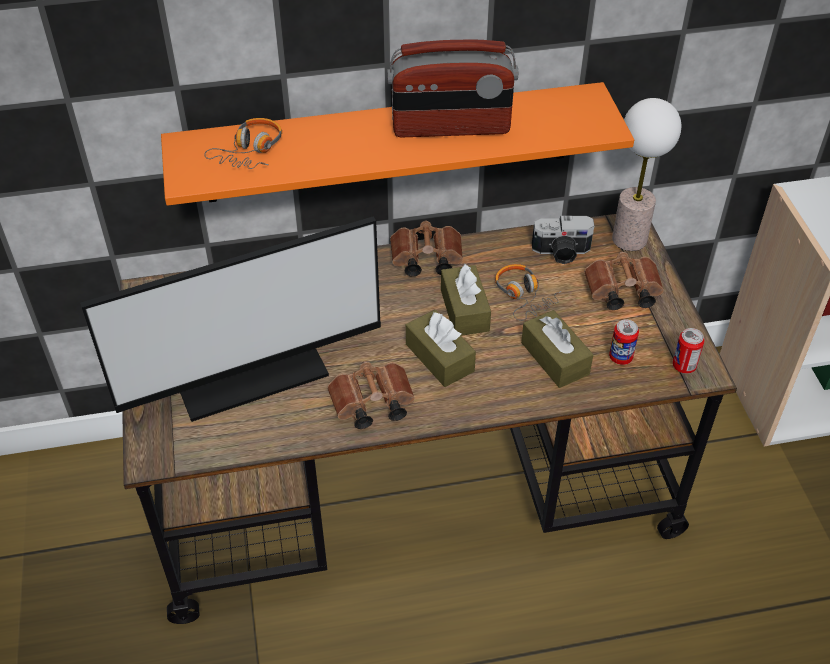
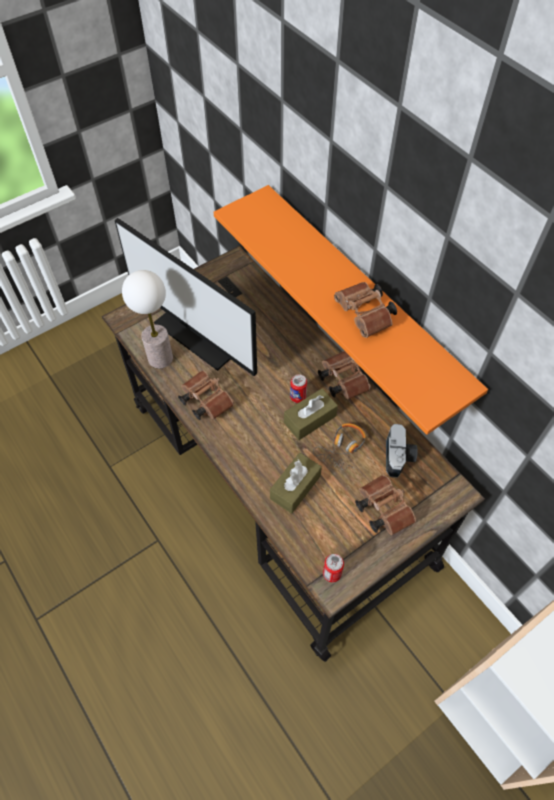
camera: 65 degrees right, 10 degrees up
(250, 151) = (276, 229): headphones -> none
(439, 357) = (261, 421): brown tissue box -> none
(451, 128) = (365, 316): radio -> brown binoculars
(561, 253) = (400, 457): camera -> camera turned 150 degrees counterclockwise
(620, 357) = (318, 528): can -> can (298, 397)
(629, 239) = (442, 497): table lamp -> table lamp (160, 358)

